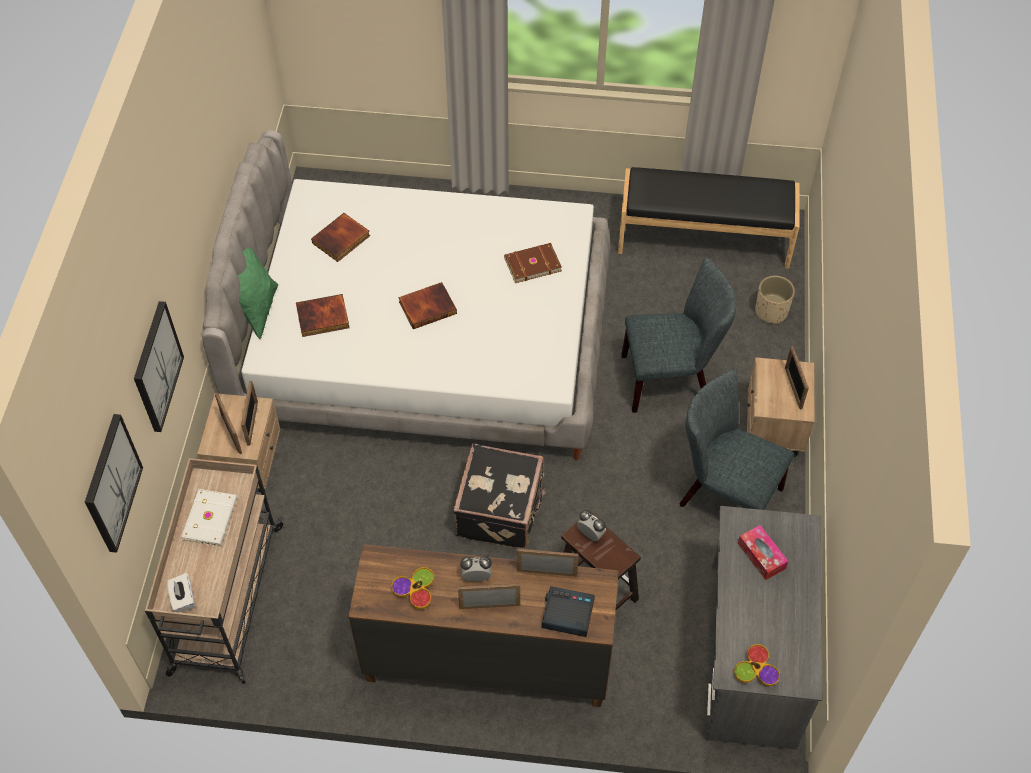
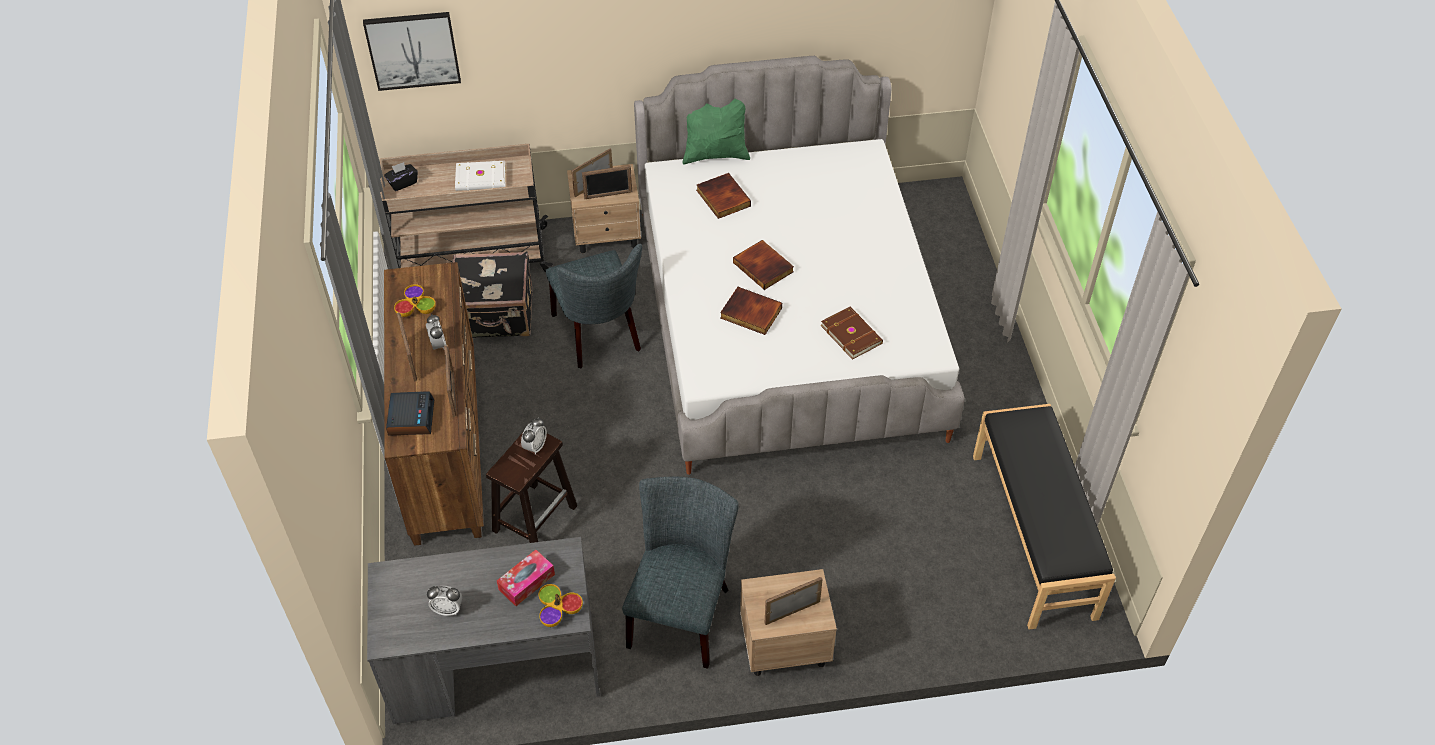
camera: 75 degrees right, 5 degrees down
(156, 366) = (545, 51): picture -> none
(183, 598) = (402, 183): white tissue box -> black tissue box
(341, 240) = (820, 188): book -> book (750, 313)
(501, 511) = (609, 424): black suitcase -> black suitcase (495, 315)
(671, 379) = (819, 537): grey chair -> grey chair (599, 336)
(755, 670) = (391, 596): bowl -> bowl (558, 609)
(771, 312) = (953, 620): beige planter -> none
(779, 624) = (448, 609): none -> alarm clock

